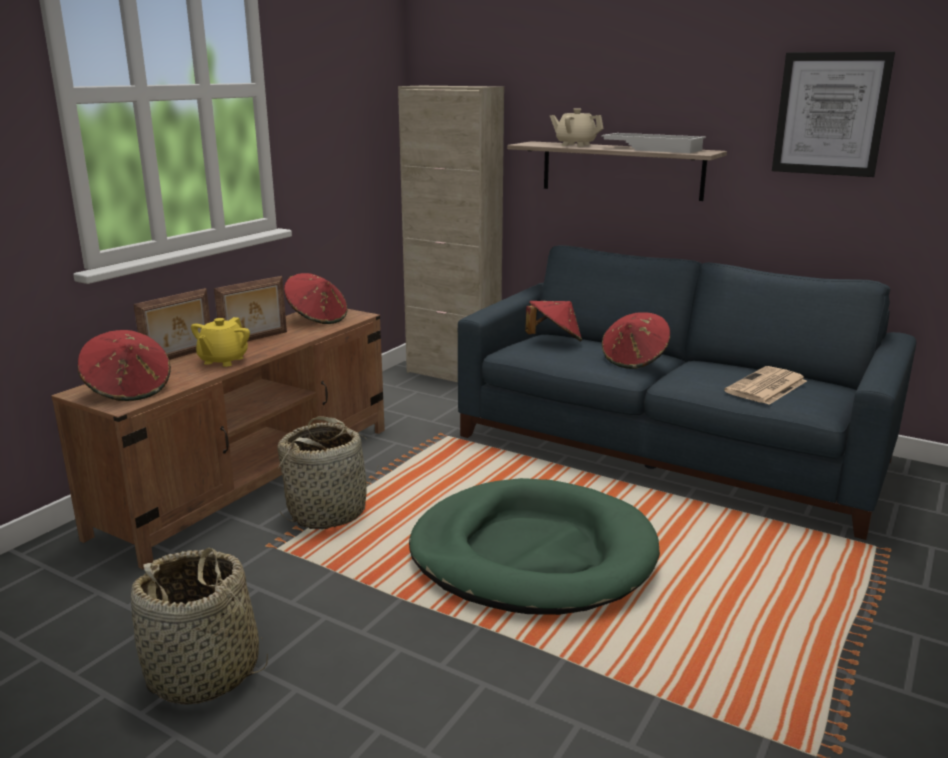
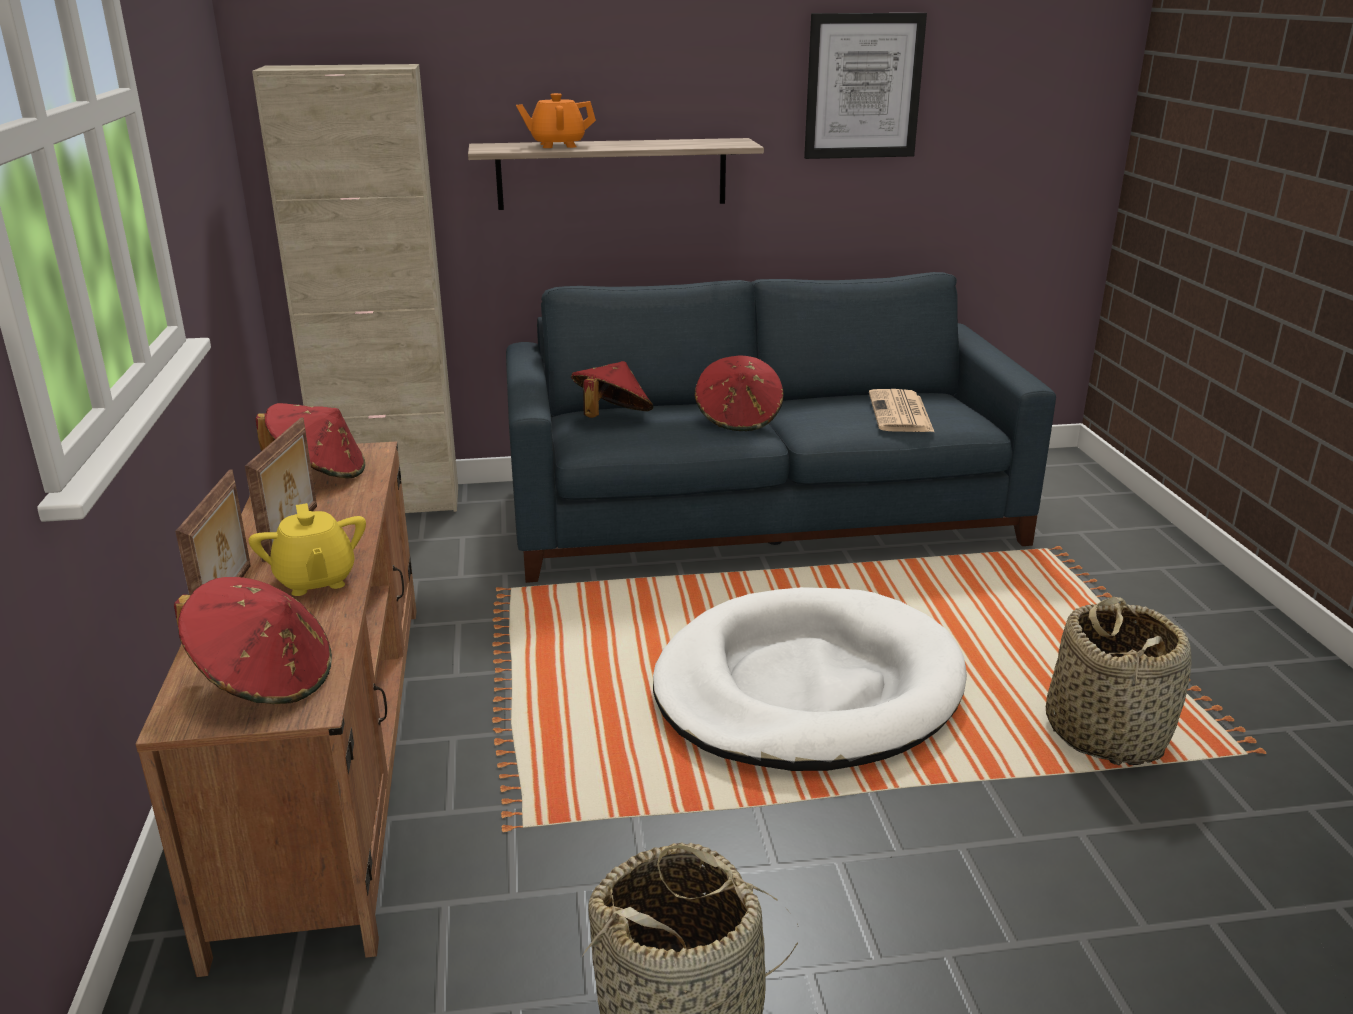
camera: 40 degrees left, 5 degrees up
(328, 512) = (512, 748): basket -> basket (1106, 732)
(532, 554) = (807, 688): green dog bed -> white dog bed
(575, 145) = (557, 145): beige teapot -> orange teapot
(653, 149) = (672, 143): white tray -> none

